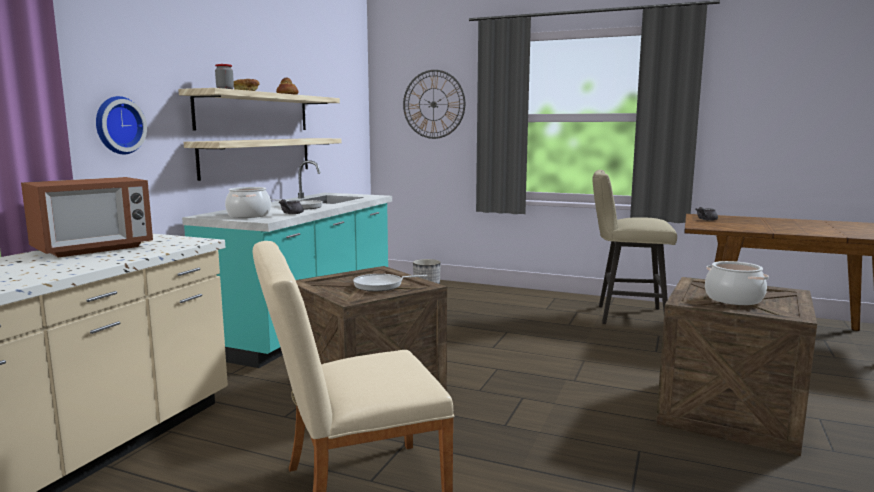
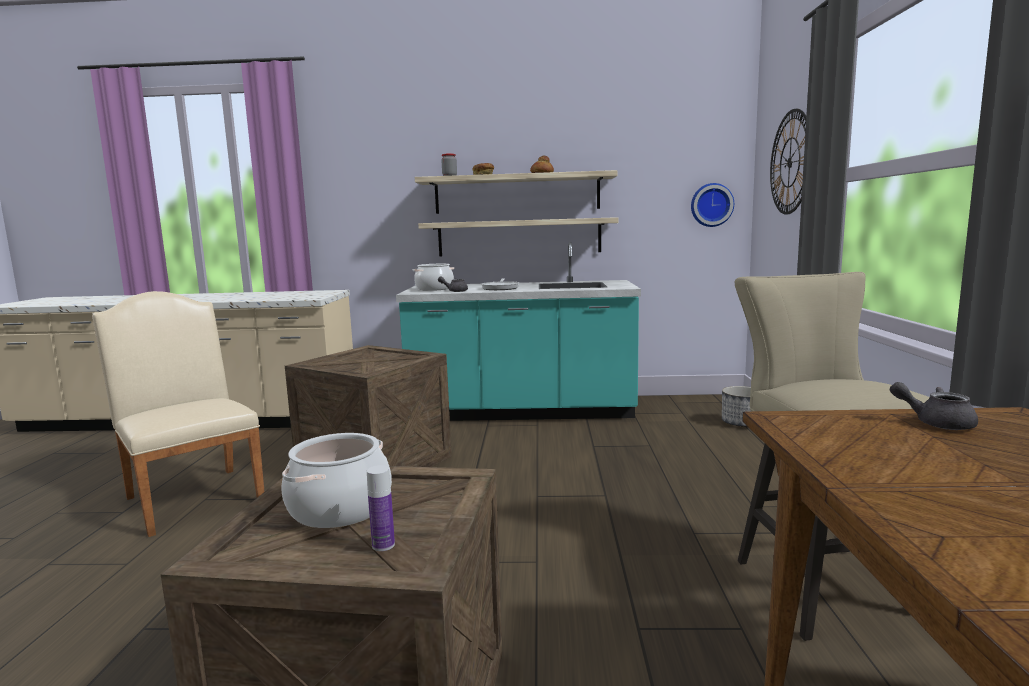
camera: 70 degrees right, 0 degrees up
(93, 249) = (278, 294): microwave -> none
(117, 125) = (363, 212): wall clock -> wall clock (711, 205)
(381, 285) = (363, 363): frying pan -> none
(773, 295) = (383, 545): none -> bottle

